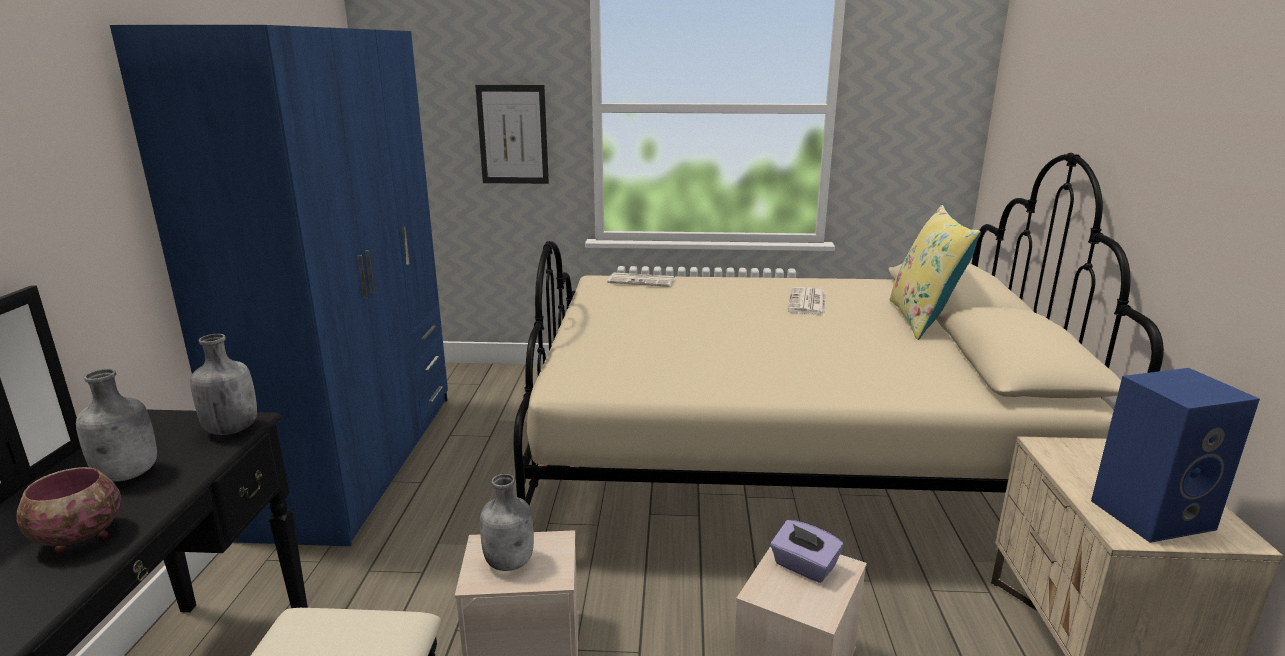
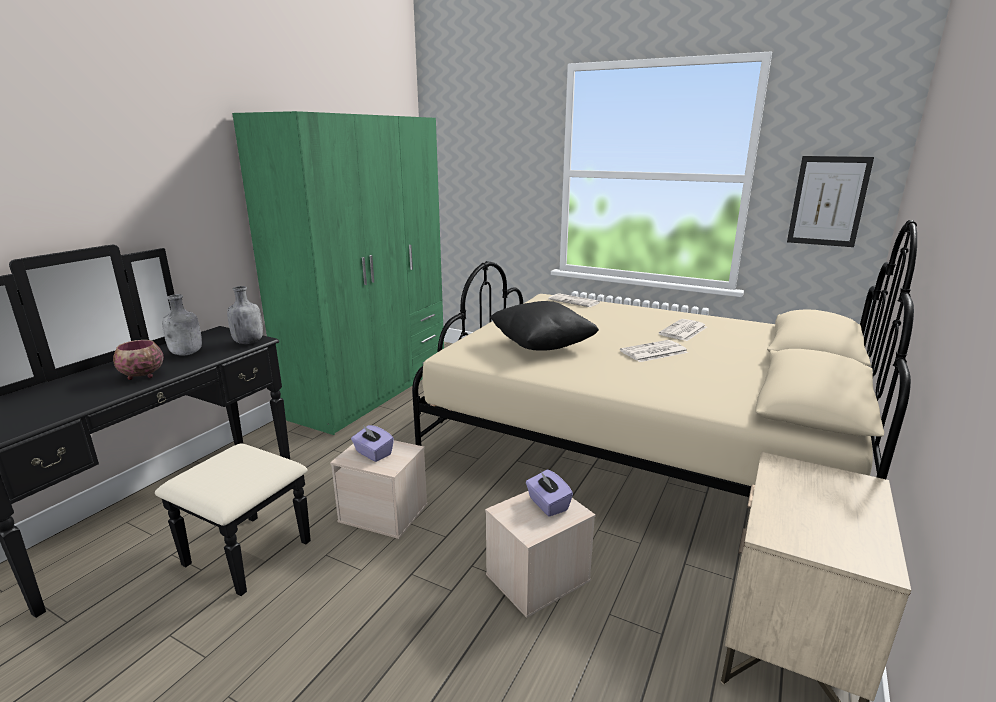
camera: 25 degrees right, 0 degrees up
(359, 459) = (371, 390): blue wardrobe -> green wardrobe
(510, 562) = (373, 453): grey bottle -> purple tissue box
(513, 135) = (510, 191): picture -> picture (828, 201)
(669, 350) = (542, 345): none -> black pillow
(806, 336) = (653, 352): none -> newspaper
(923, 319) = (768, 356): yellow pillow -> none
(1152, 513) = (816, 528): blue speaker -> none

